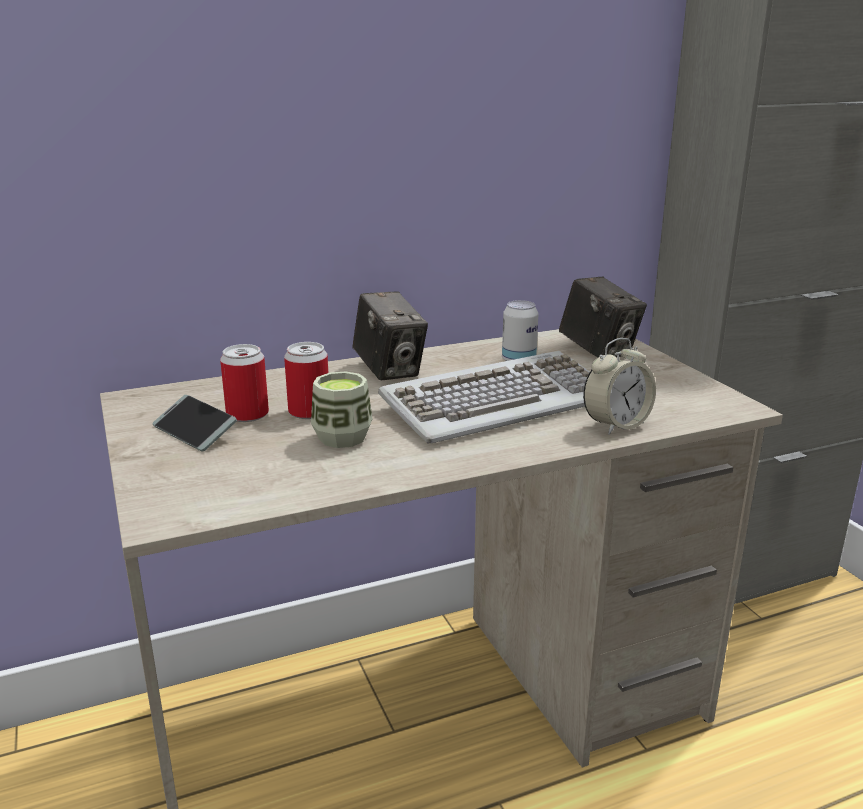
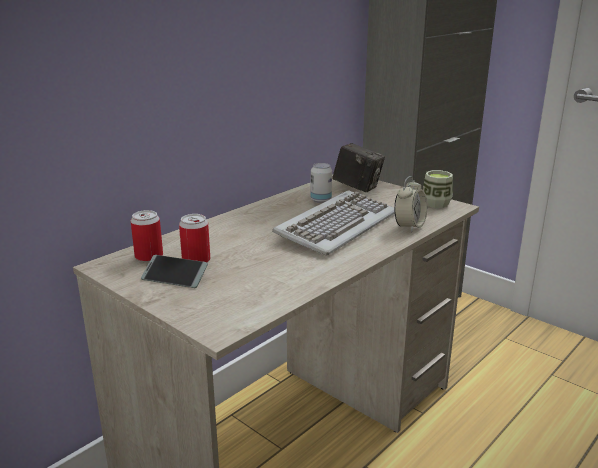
camera: 25 degrees left, 0 degrees up
(309, 412) = (233, 251): can -> can (149, 256)
(342, 437) = (271, 262): cup -> cup (436, 203)
(389, 370) = (252, 218): camera -> none

